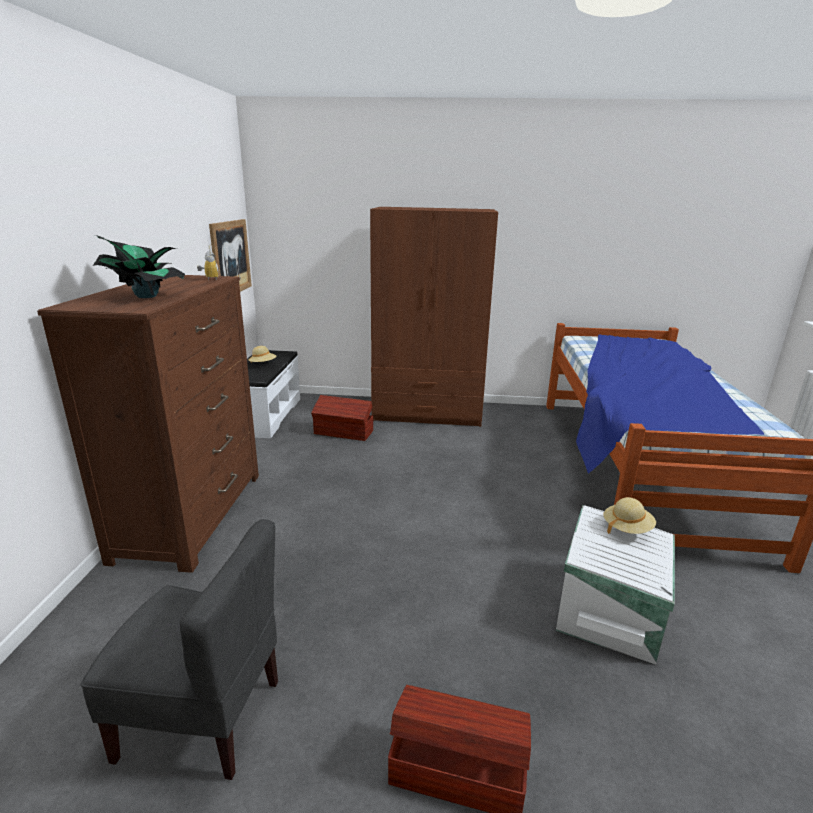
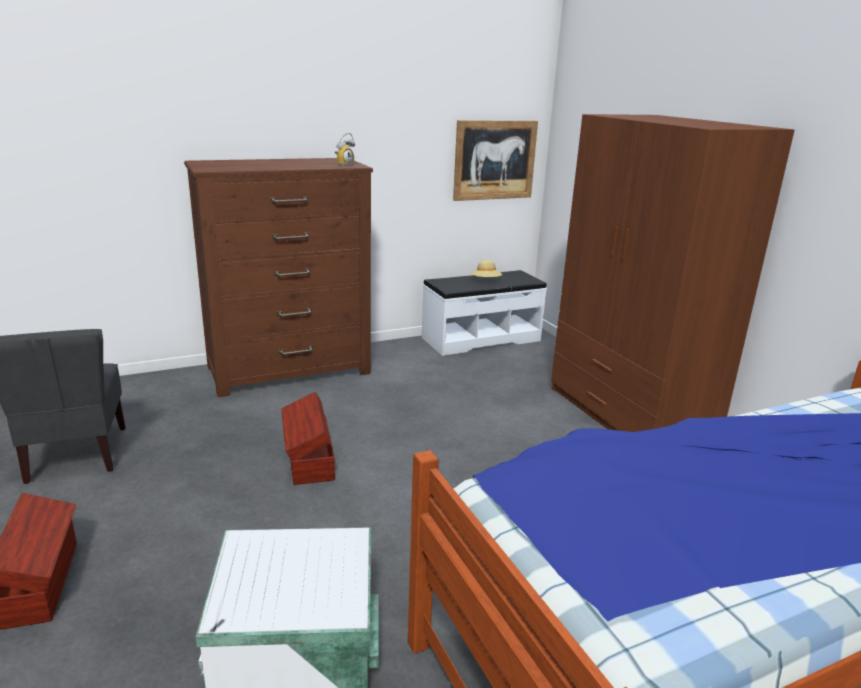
camera: 60 degrees right, 0 degrees up
(146, 296) = (252, 165): potted plant -> none
(344, 432) = (501, 383): brown storage box -> brown storage box (309, 459)
(627, 528) = (335, 571): beige hat -> none

